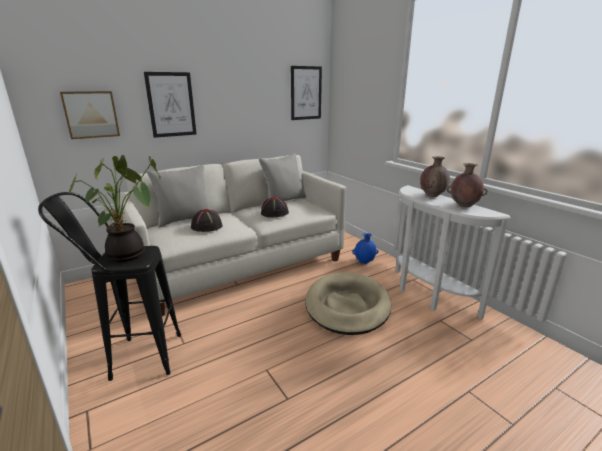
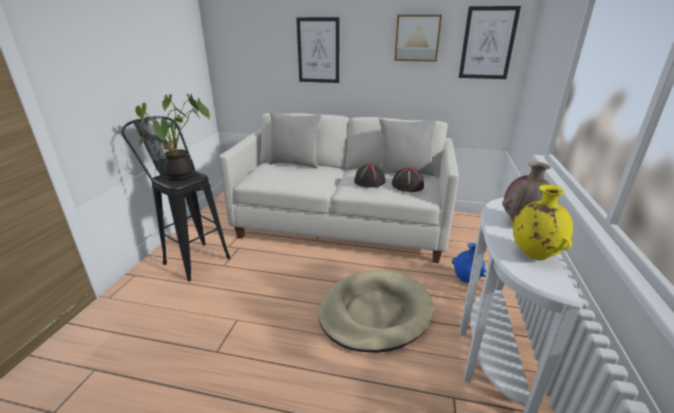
camera: 45 degrees right, 5 degrees up
(91, 114) = (253, 56): picture -> picture (417, 38)
(206, 226) = (295, 175): black hat -> black hat (407, 185)
(463, 206) = (533, 254): brown vase -> yellow vase

